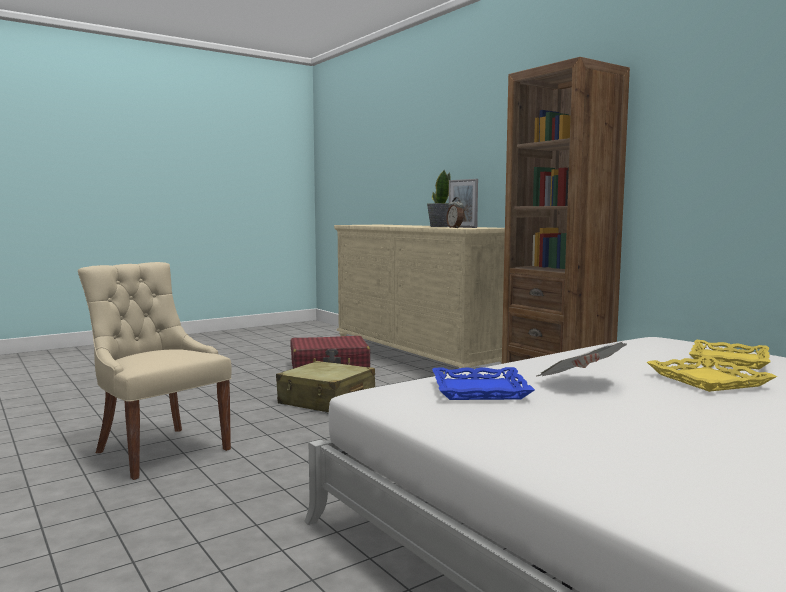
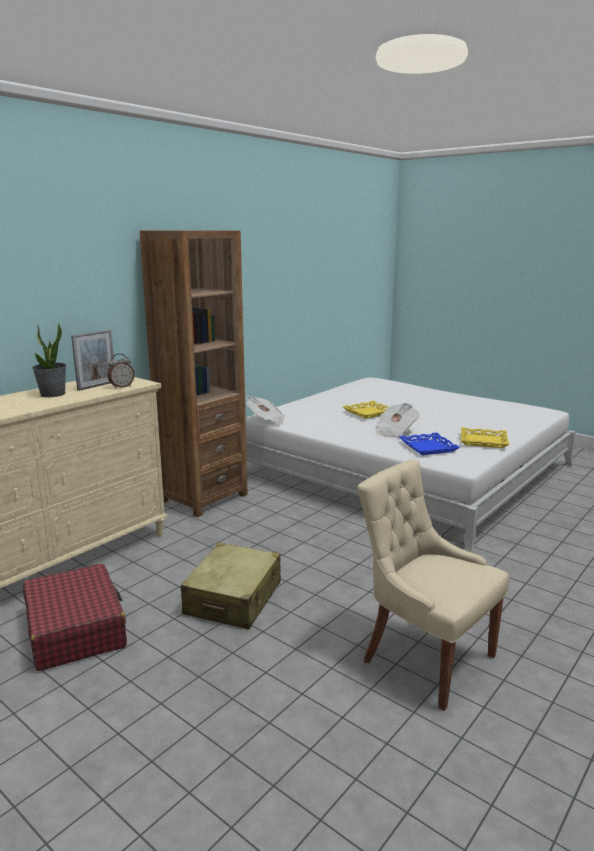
camera: 105 degrees left, 10 degrees up
(159, 450) = (425, 658): beige chair -> beige chair turned 105 degrees clockwise
(634, 339) = (266, 420): none -> newspaper
(729, 360) = (315, 408): yellow tray -> yellow tray (483, 441)

